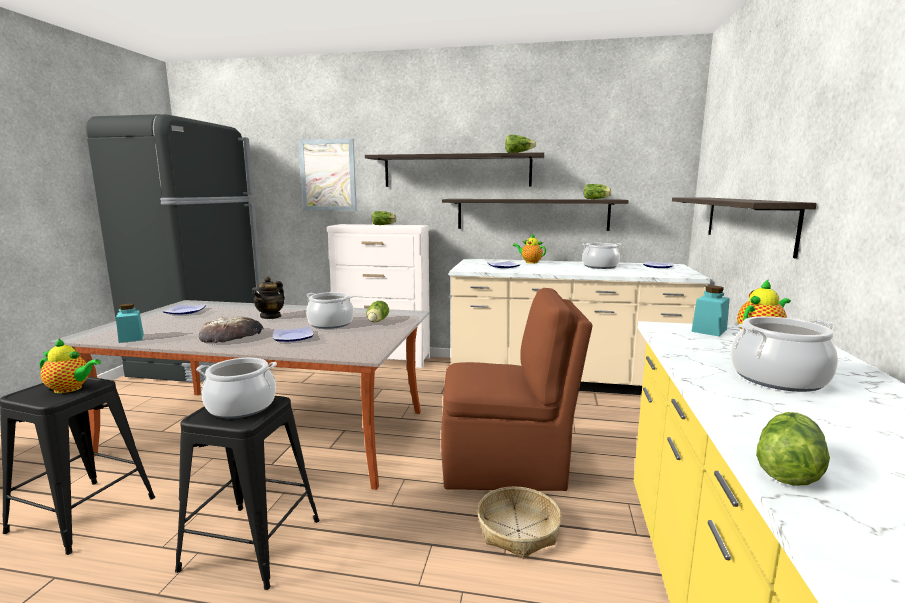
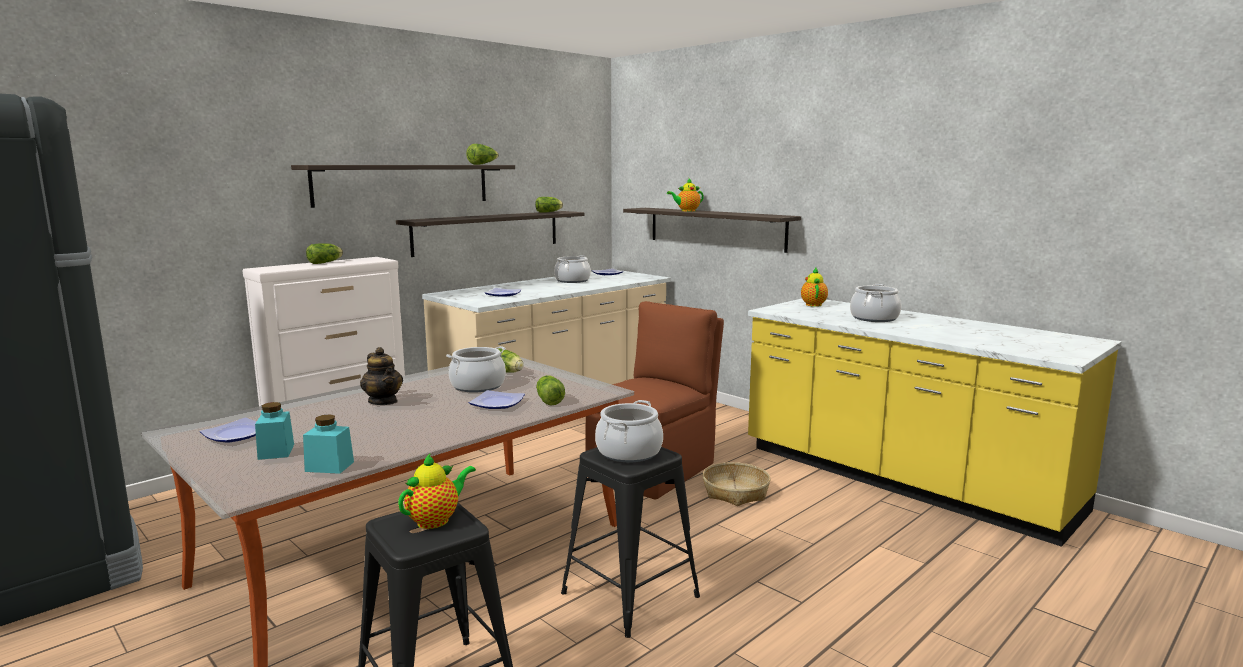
camera: 55 degrees left, 0 degrees up
(232, 335) = (434, 423): bread -> none
(328, 175) = (213, 193): picture -> none
(530, 262) = (503, 286): teapot -> teapot (686, 211)
(709, 330) = (789, 306): turquoise jar -> turquoise jar (276, 451)
(788, 467) = (958, 340): lettuce -> lettuce (549, 400)

